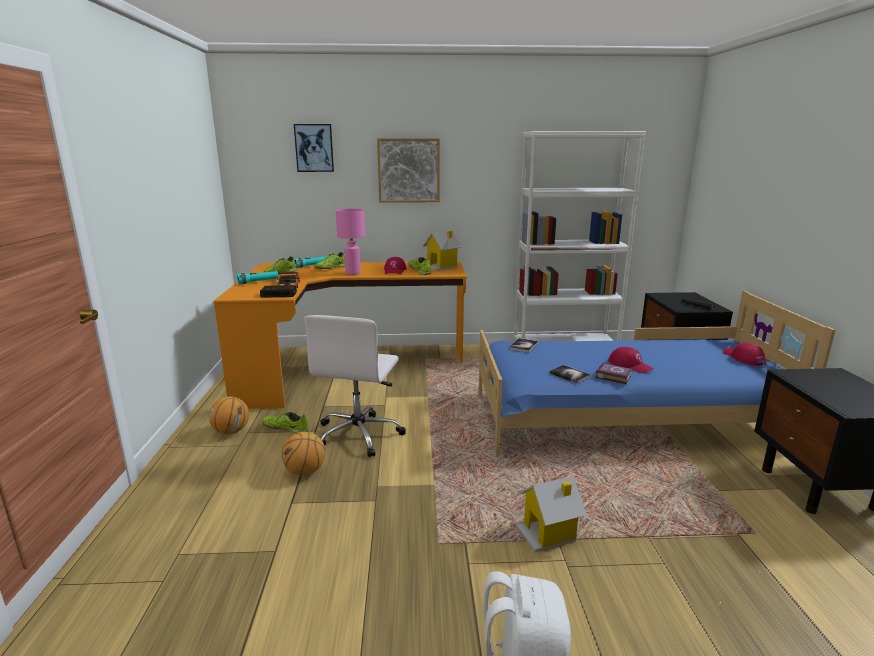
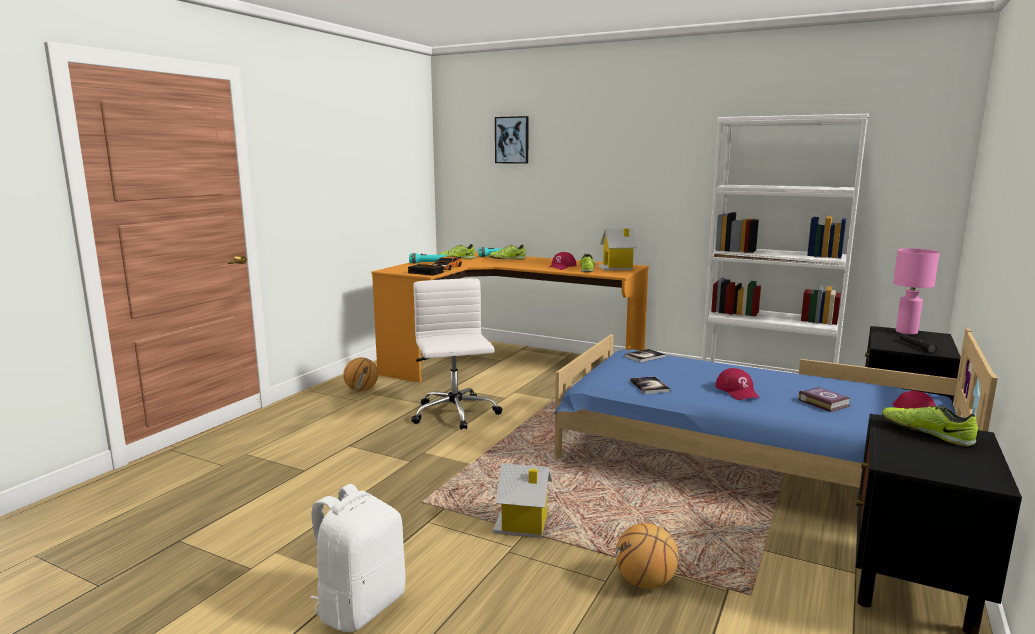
camera: 30 degrees right, 5 degrees down
(286, 428) = (403, 397): shoe -> shoe (926, 433)
(305, 471) = (382, 428): basketball -> basketball (645, 582)
(352, 273) = (519, 265): pink table lamp -> pink table lamp (906, 332)
(359, 434) = (455, 414): white office chair -> white office chair turned 120 degrees clockwise
(409, 170) = (600, 163): picture -> none
(612, 376) = (697, 396): book -> book (823, 402)

